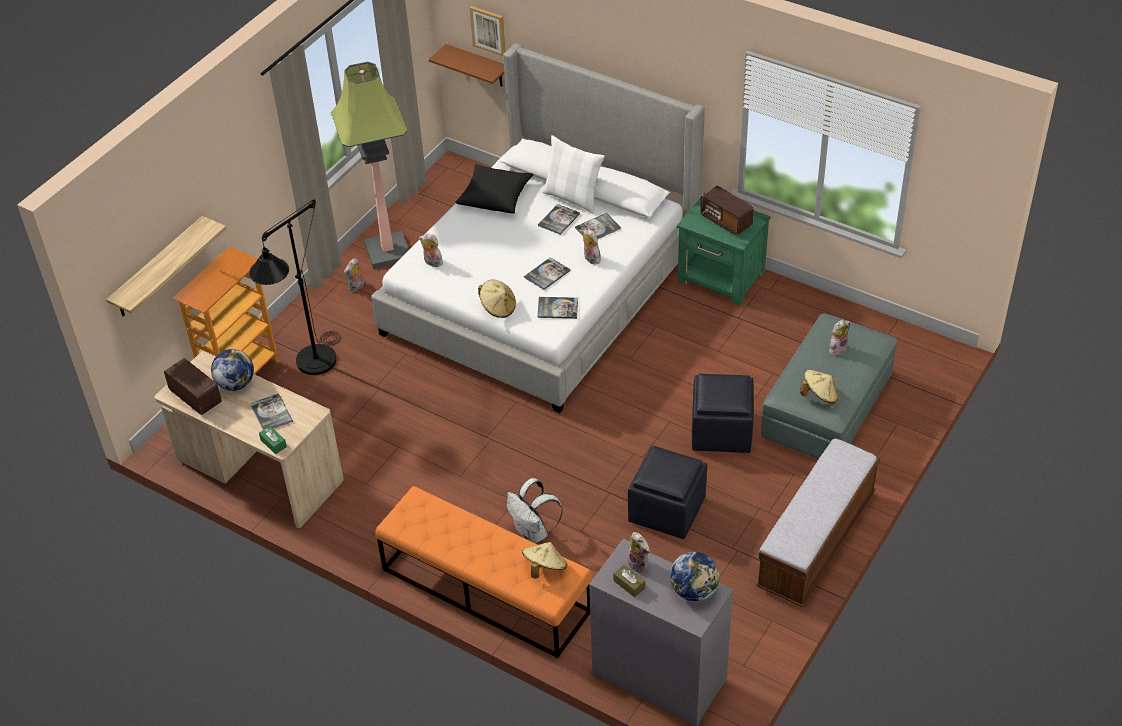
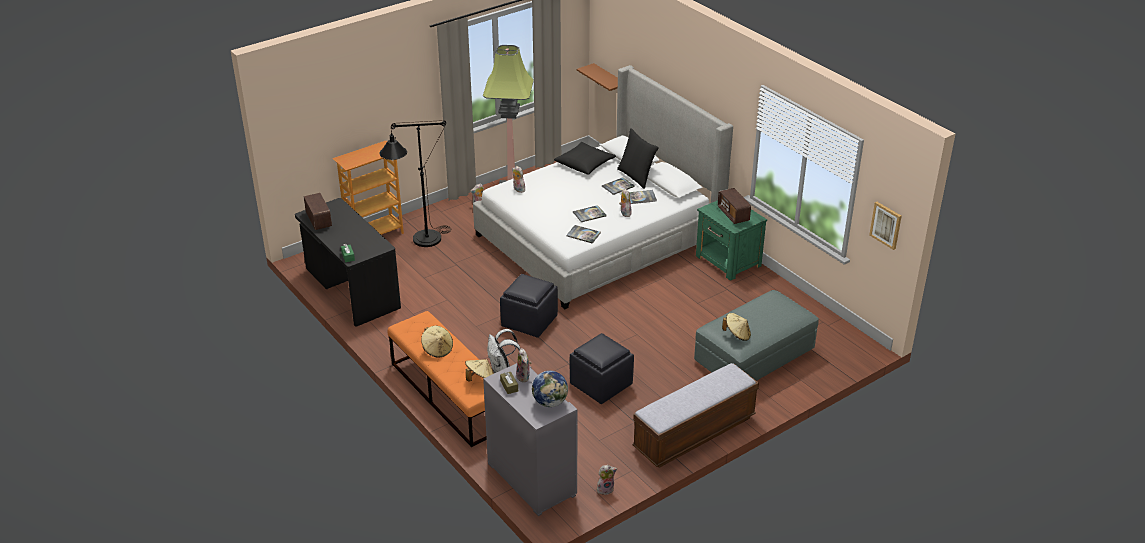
camera: 20 degrees right, 10 degrees down
(158, 268) = (326, 134): shelf -> none
(235, 384) = (347, 219): globe -> none
(258, 472) = (351, 289): beige desk -> black desk
(271, 413) = (358, 240): book -> none
(488, 30) = (617, 55): picture -> picture (886, 225)
(498, 308) = (544, 224): beige hat -> beige hat (437, 349)
(572, 198) = (636, 177): white pillow -> black pillow
(722, 431) = (670, 350): black ottoman -> black ottoman (530, 321)
(837, 348) = (768, 311): plush toy -> plush toy (605, 489)

